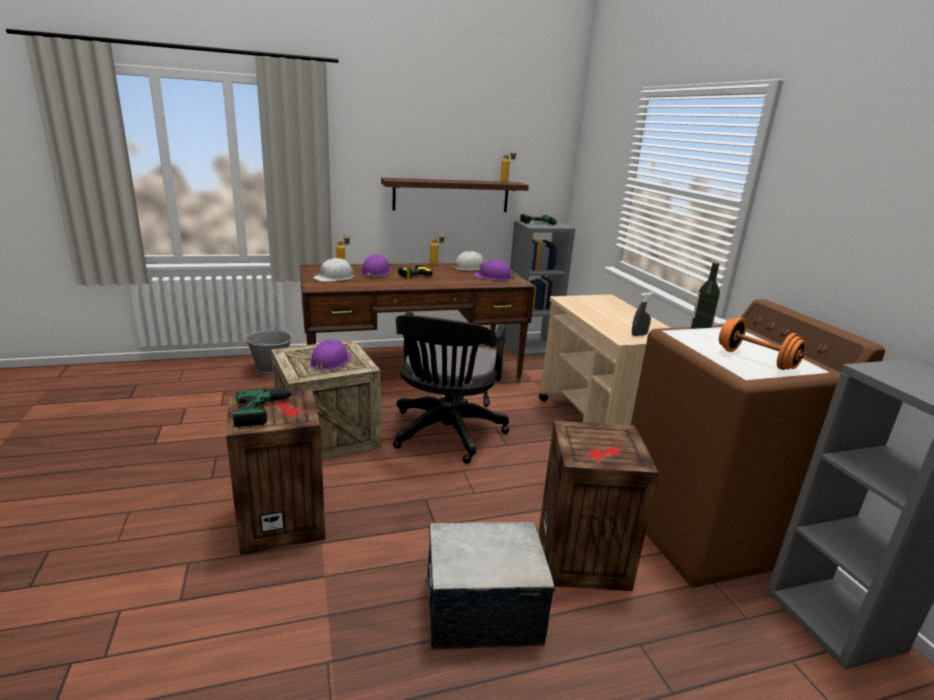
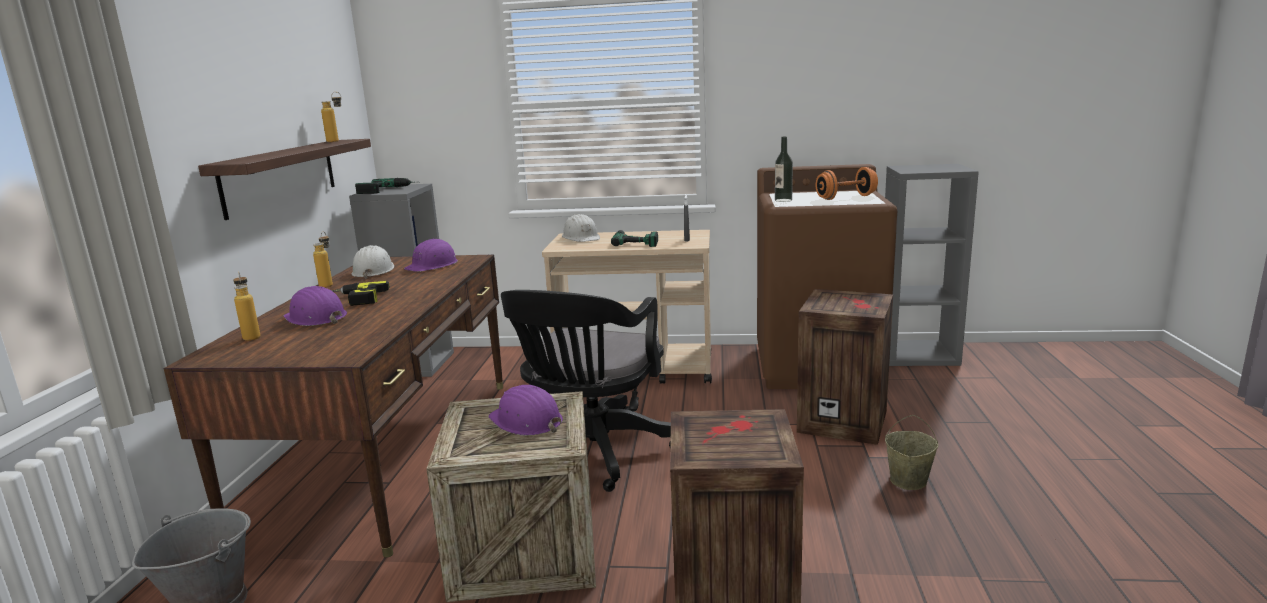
camera: 65 degrees left, 5 degrees down
(270, 410) = (734, 437): power drill -> power drill (636, 241)
(334, 277) = (303, 343): white hard hat -> white hard hat (581, 237)
(445, 434) = (592, 454): black office chair -> black office chair turned 75 degrees clockwise
(482, 610) = (908, 481): storage box -> beige bucket

